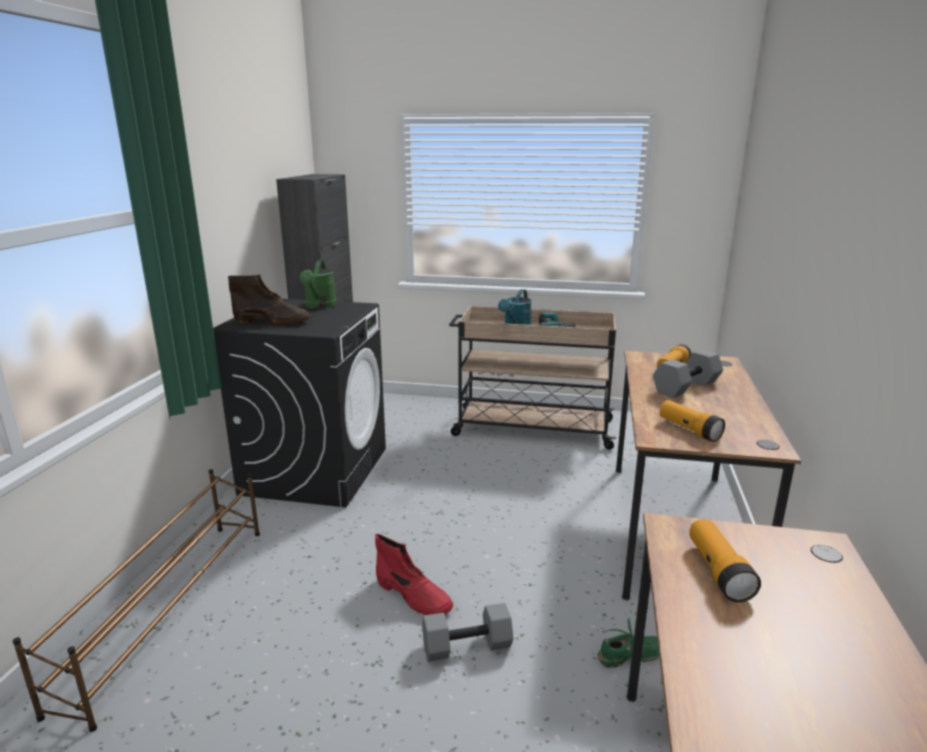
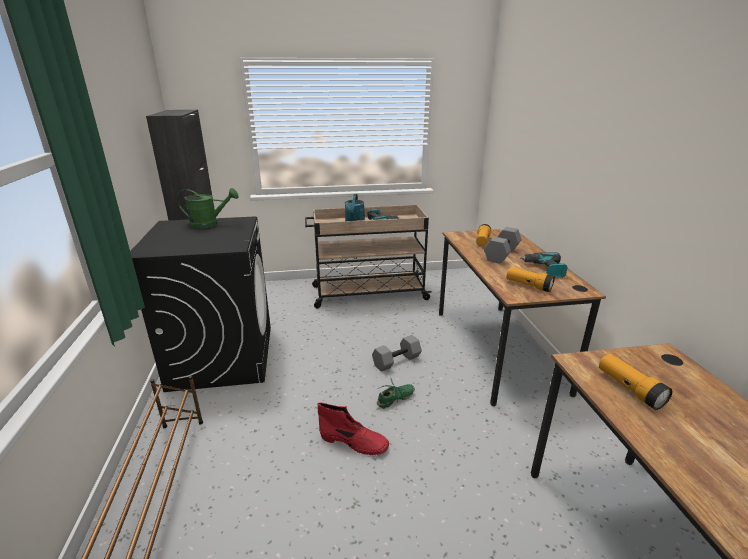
camera: 20 degrees left, 5 degrees up
(272, 321) = (178, 242): brown boot -> none
(319, 306) = (209, 224): green watering can -> green watering can turned 75 degrees counterclockwise
(467, 645) = (412, 470): grey dumbbell -> grey dumbbell (396, 360)
(631, 657) = (519, 446): green shoe -> green shoe (395, 399)
(734, 414) = (544, 269): none -> power drill

